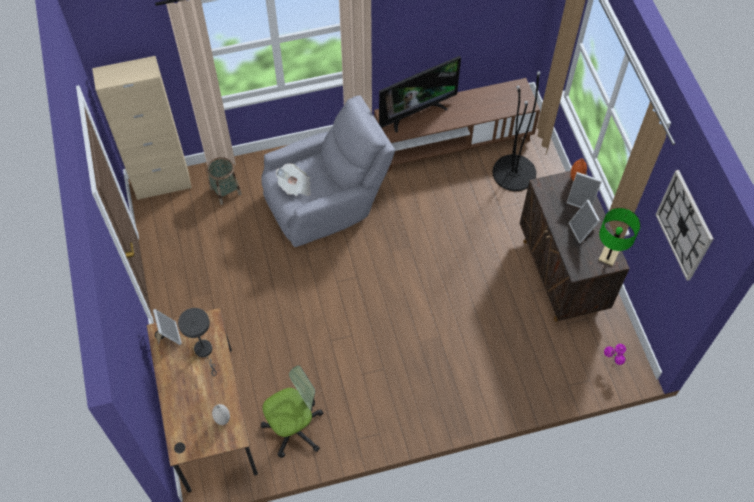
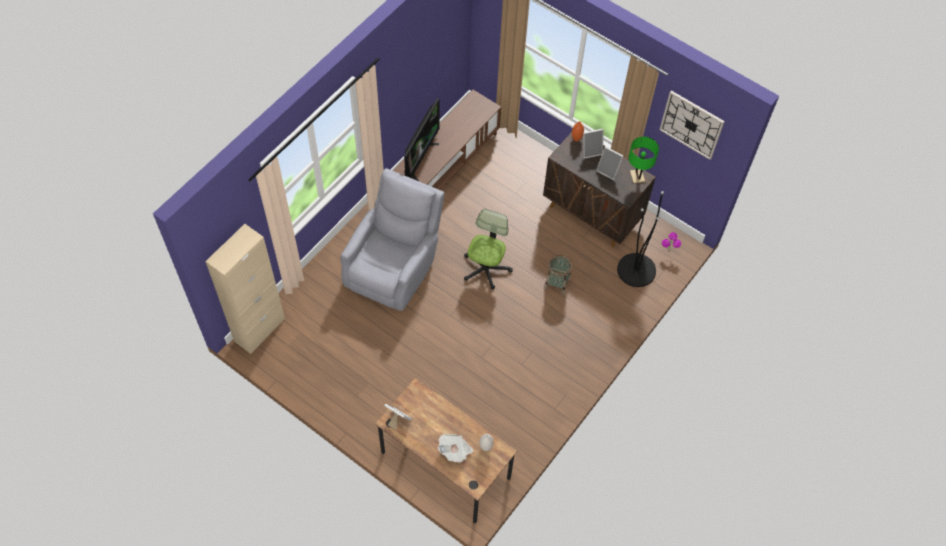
camera: 40 degrees left, 0 degrees up
(205, 352) = (432, 413): grey table lamp -> none
(225, 191) = (313, 304): basket -> basket (557, 283)
(294, 428) = (508, 431): office chair -> office chair (486, 268)
(295, 186) = (379, 264): newspaper -> newspaper (455, 451)
(514, 173) = (505, 163): black floor lamp -> black floor lamp (636, 270)

